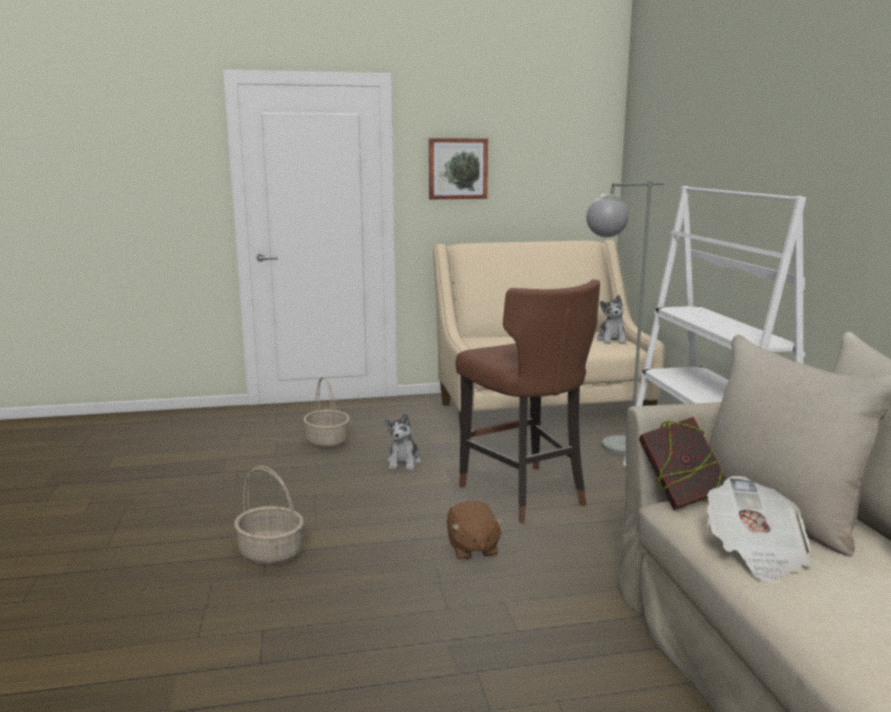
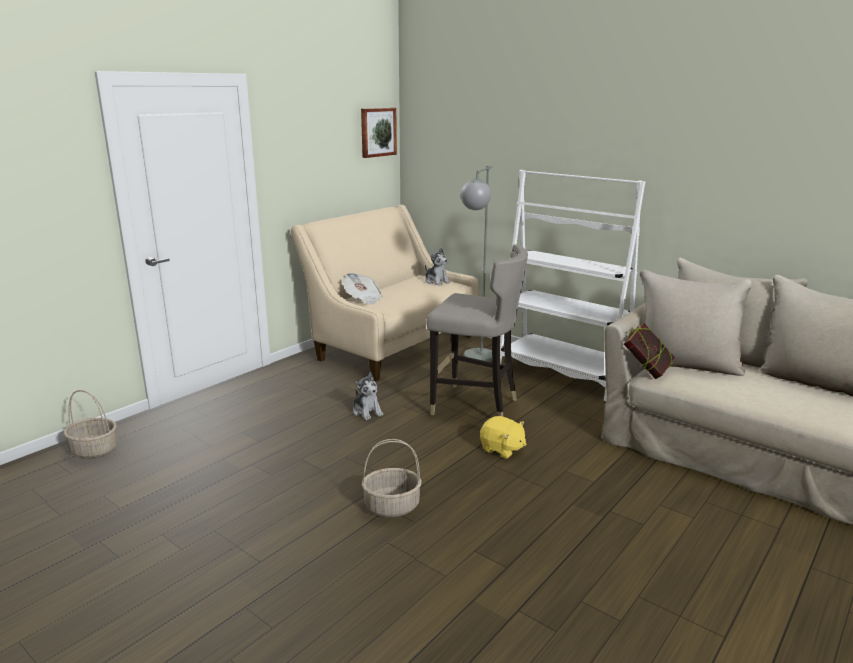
camera: 40 degrees left, 5 degrees up
(327, 442) = (282, 416): basket -> basket (93, 450)
(457, 168) = (300, 157): picture -> picture (377, 132)
(472, 549) = (502, 449): brown plush toy -> yellow plush toy
(524, 494) = (475, 405): brown stool -> grey stool
(755, 553) = (716, 387): newspaper -> newspaper (363, 299)

